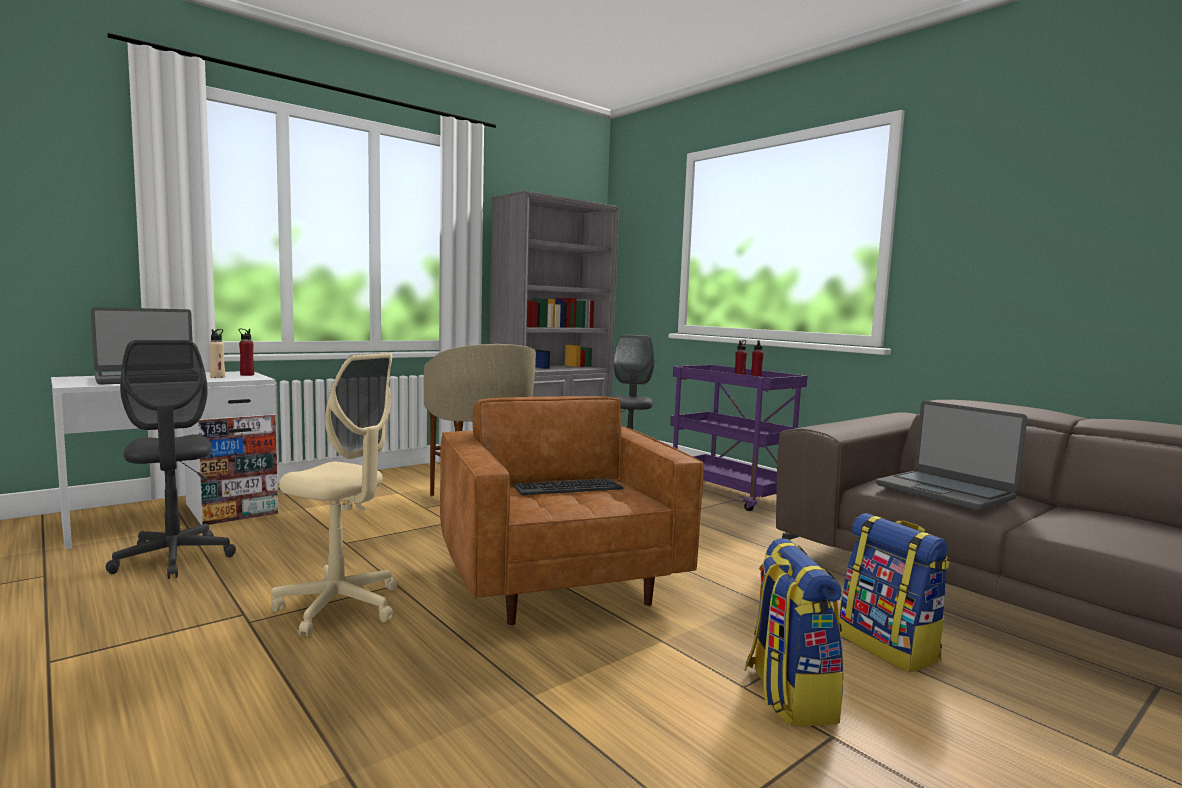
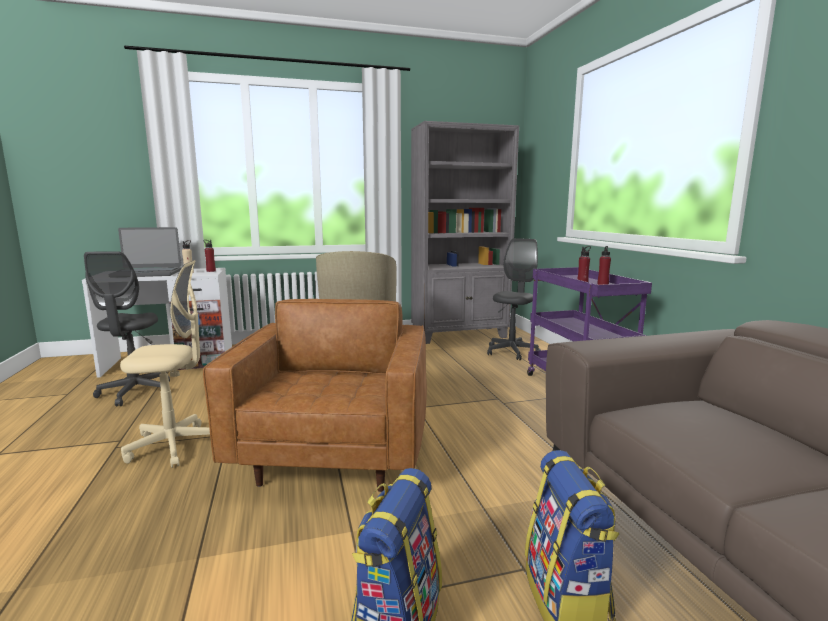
camera: 25 degrees right, 5 degrees up
(339, 607) = (174, 446): beige office chair -> beige office chair turned 60 degrees counterclockwise
(567, 488) = (329, 379): keyboard -> none
(945, 492) = (705, 435): laptop -> none

